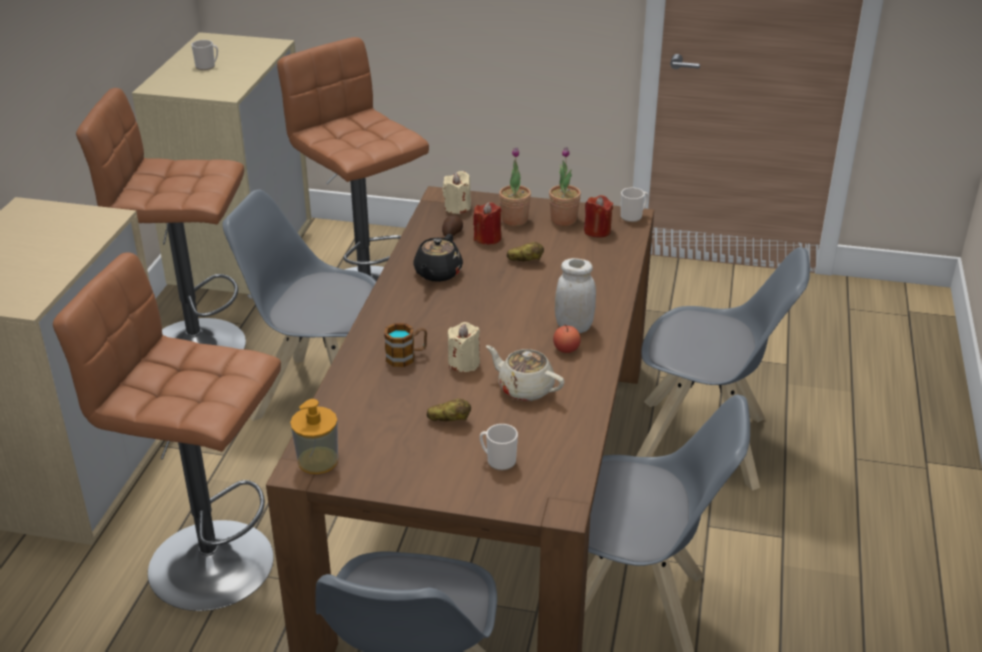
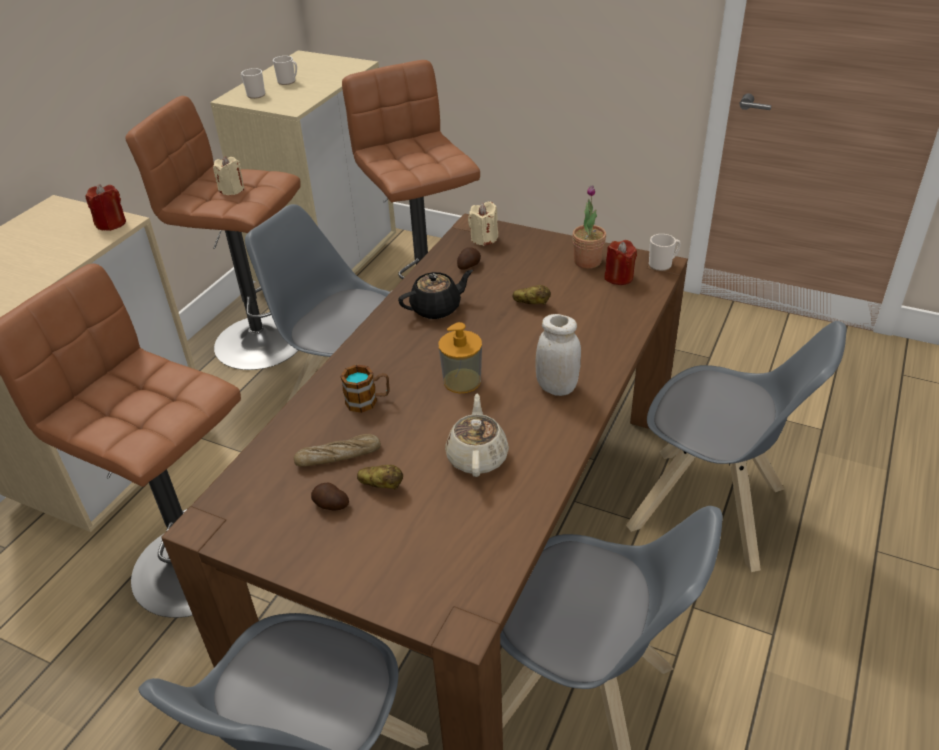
camera: 15 degrees right, 5 degrees up
(317, 460) = (225, 515): soap dispenser -> soap dispenser (462, 381)
(399, 403) = (338, 456): none -> bread
(410, 440) = (330, 505): none -> potato
(437, 273) = (437, 308): black teapot -> black teapot turned 150 degrees counterclockwise
(464, 363) = (424, 416): beige candle -> beige candle (232, 190)
(487, 238) = (502, 274): red candle -> red candle (111, 223)
(498, 460) = (415, 546): mug -> mug (254, 94)
(514, 220) = (537, 257): potted plant -> none
(524, 388) = (477, 456): beige teapot -> beige teapot turned 45 degrees clockwise
(566, 349) = (539, 413): apple -> none

